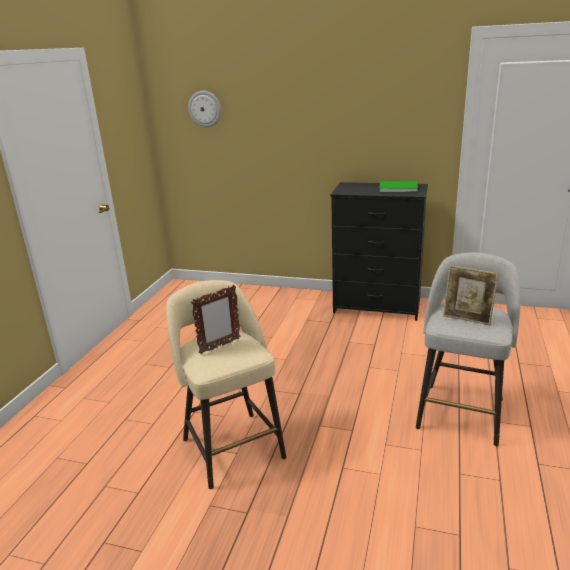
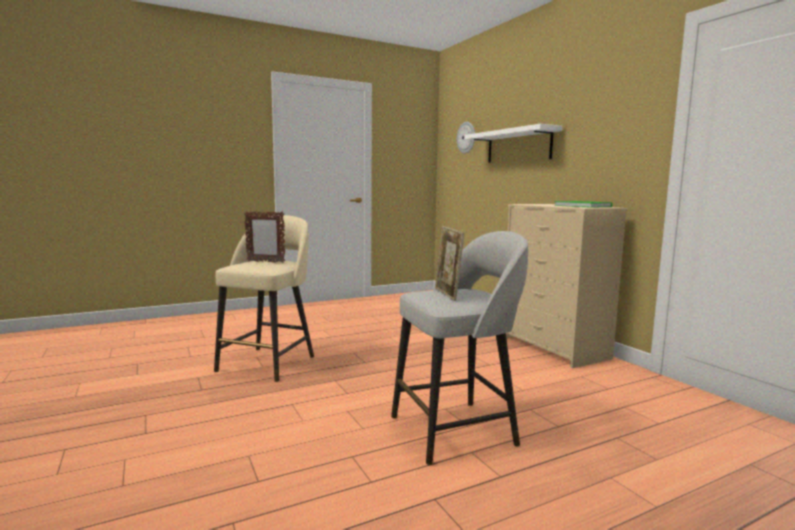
camera: 45 degrees right, 15 degrees down
(290, 124) = (518, 146): none -> white shelf
(378, 306) = (555, 348): black dresser -> beige dresser

